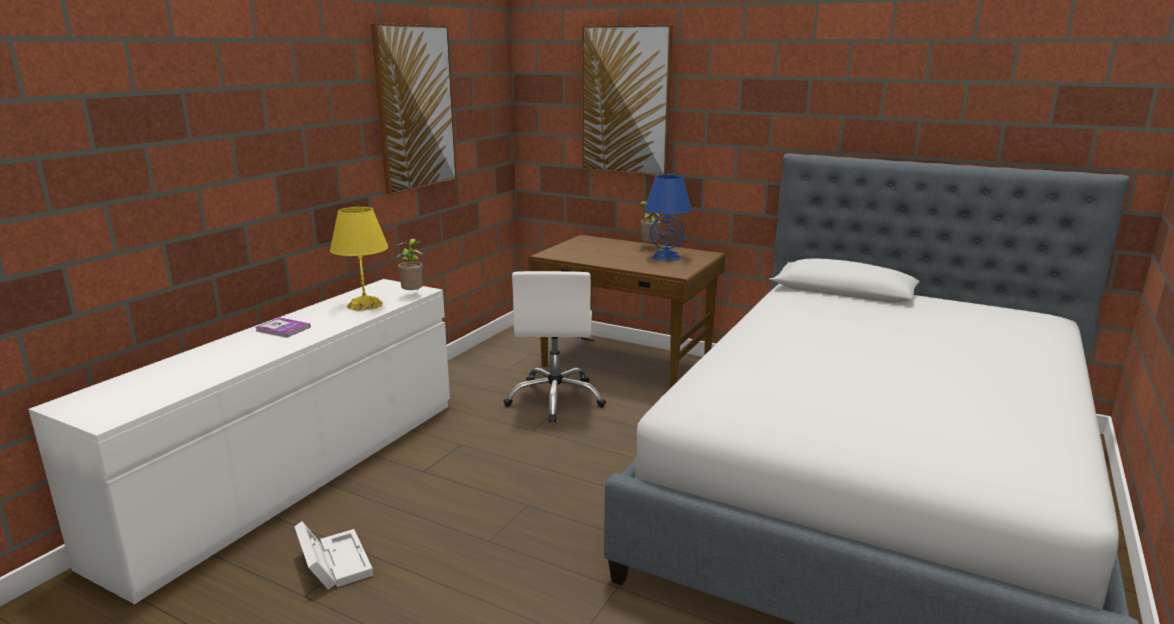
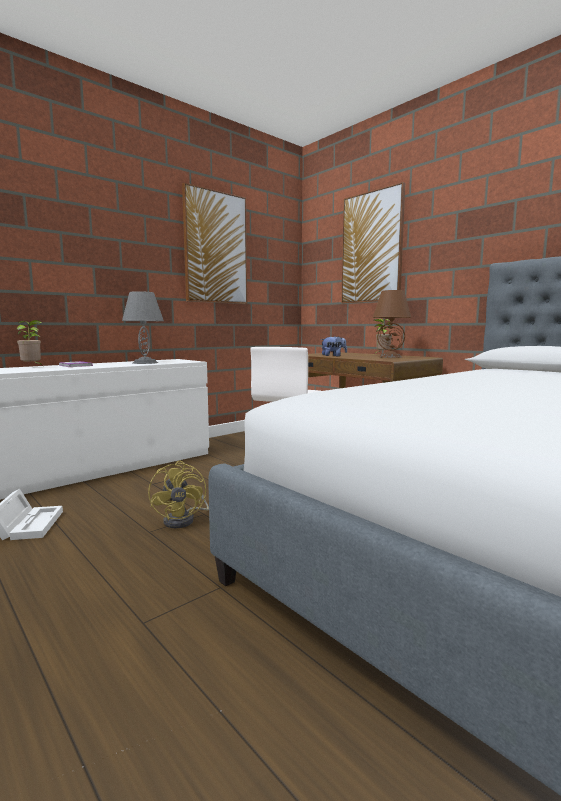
camera: 20 degrees right, 10 degrees down
(364, 304) = (145, 362): yellow table lamp -> grey table lamp
(413, 294) = (183, 362): potted plant -> potted plant (33, 367)
(512, 517) = (184, 520): none -> yellow fan
(596, 259) = (333, 356): none -> plush toy
(666, 257) = (389, 357): blue table lamp -> brown table lamp

